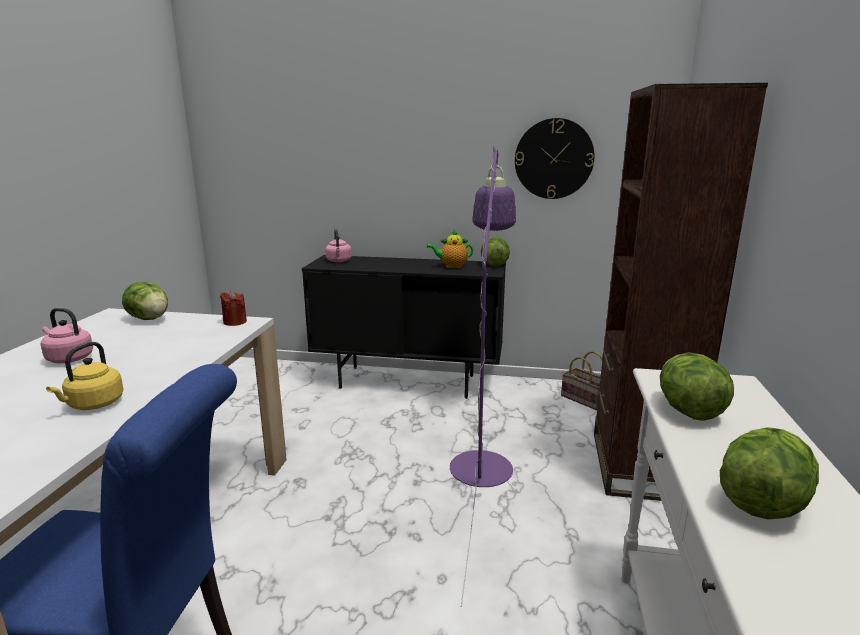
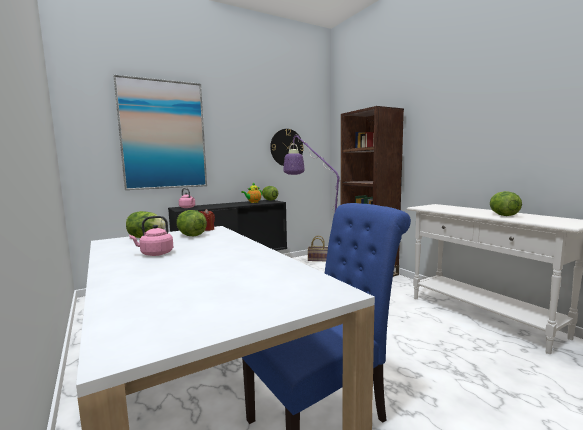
camera: 40 degrees left, 10 degrees down
(93, 404) = (244, 257): yellow kettle -> none
(320, 138) = (163, 135): none -> picture
(688, 411) = (445, 209): lettuce -> lettuce (191, 235)

